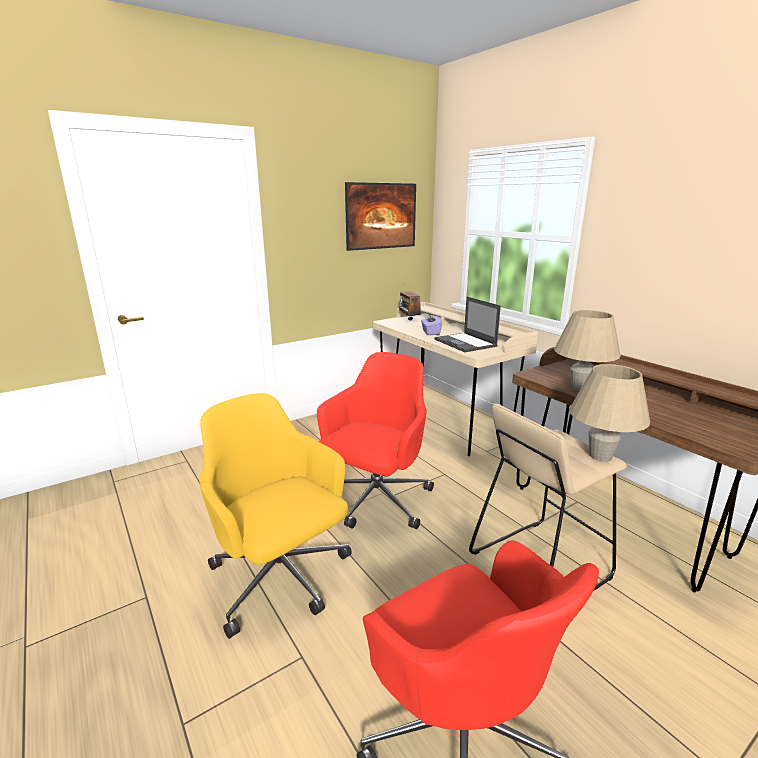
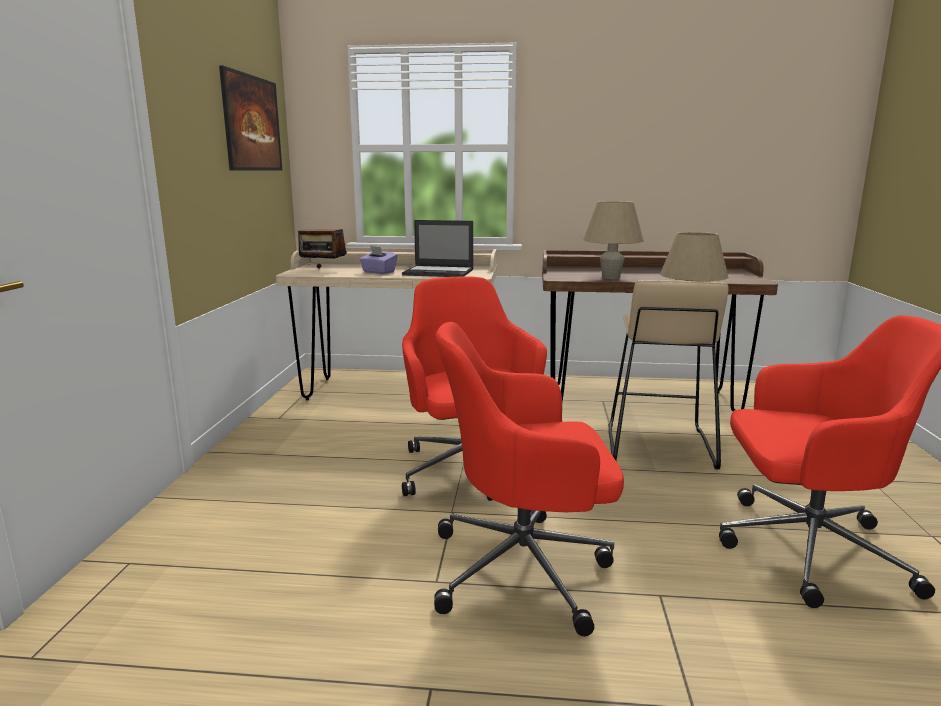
camera: 50 degrees left, 5 degrees down
(281, 578) = (525, 568): yellow office chair -> red office chair

